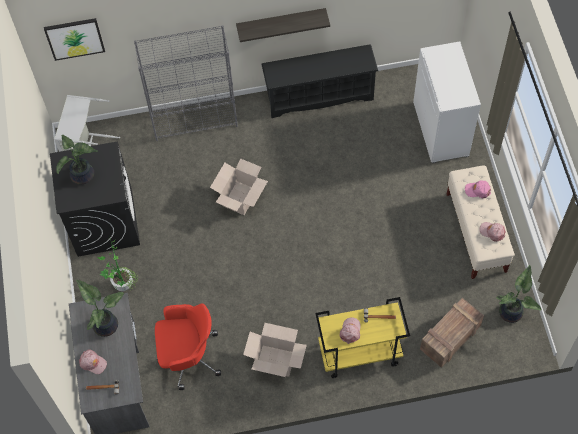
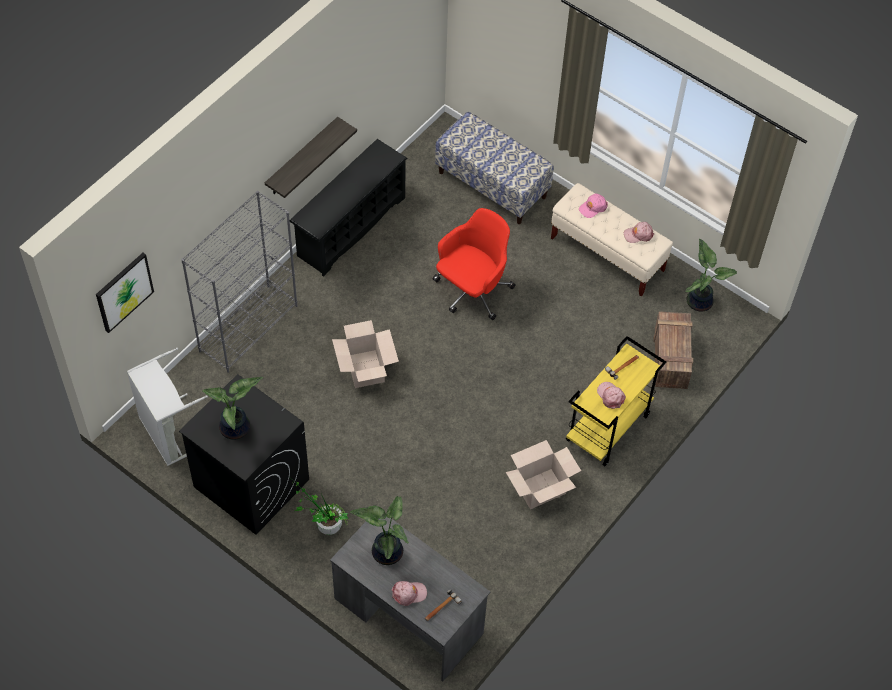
camera: 45 degrees left, 5 degrees down
(188, 356) = (457, 544): red office chair -> red office chair (472, 291)
(441, 129) = (492, 184): white cabinet -> bench

